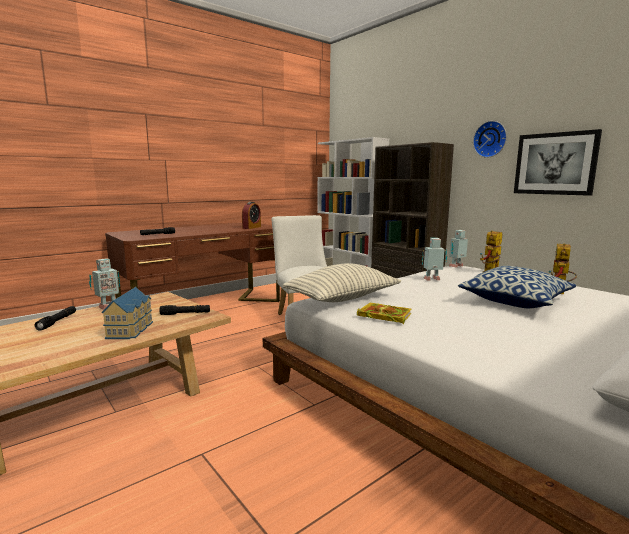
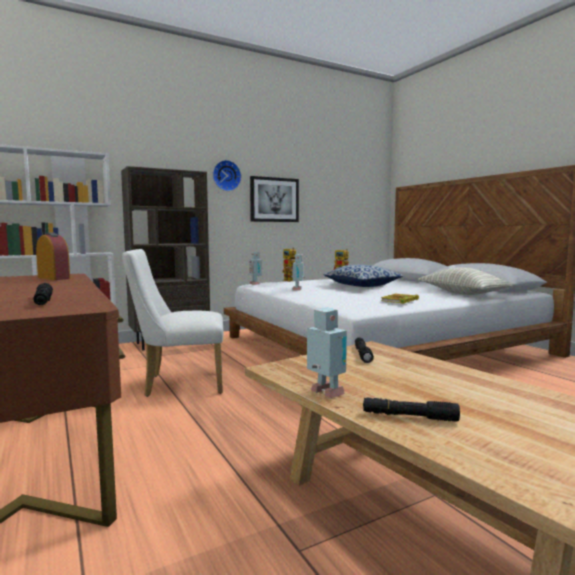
camera: 80 degrees left, 5 degrees down
(132, 329) = (426, 371): toy house -> none
(342, 298) = (352, 305): pillow -> pillow (462, 293)

